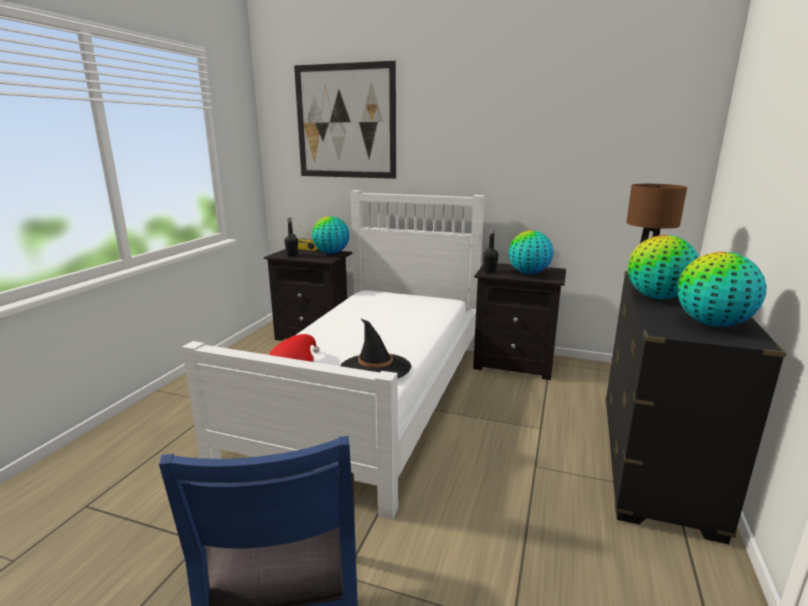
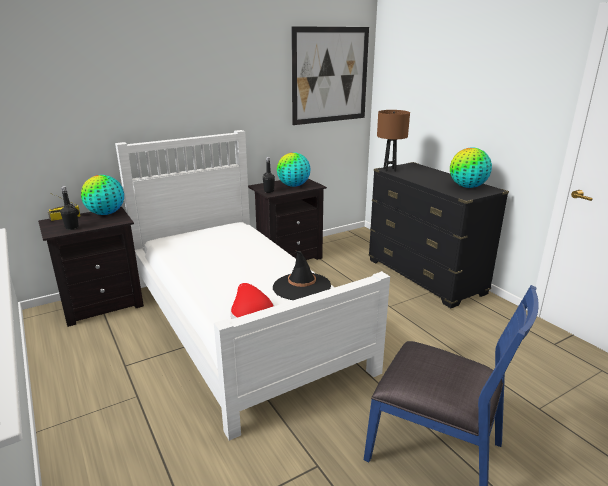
camera: 50 degrees left, 5 degrees up
(345, 122) = (90, 71): picture -> picture (330, 75)
(657, 297) = (423, 180): globe -> none

